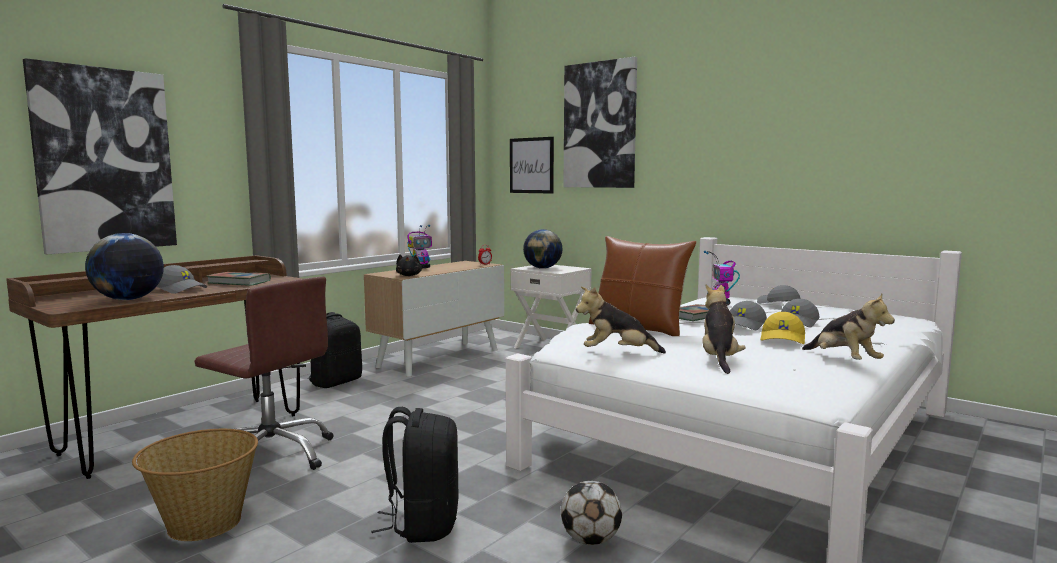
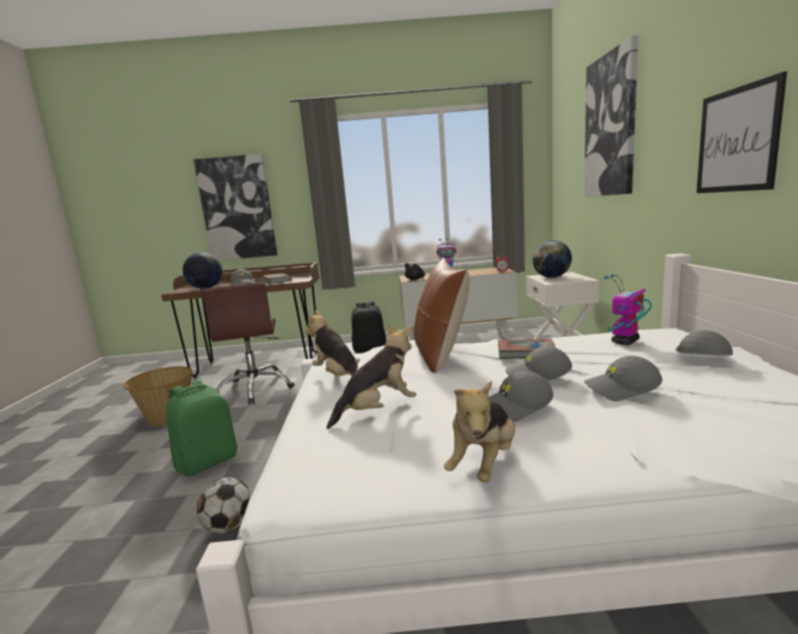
camera: 50 degrees right, 5 degrees up
(423, 524) = (207, 462): black backpack -> green backpack
(531, 165) = (570, 176): picture -> picture (737, 140)
(783, 339) = (516, 407): yellow cap -> grey cap

